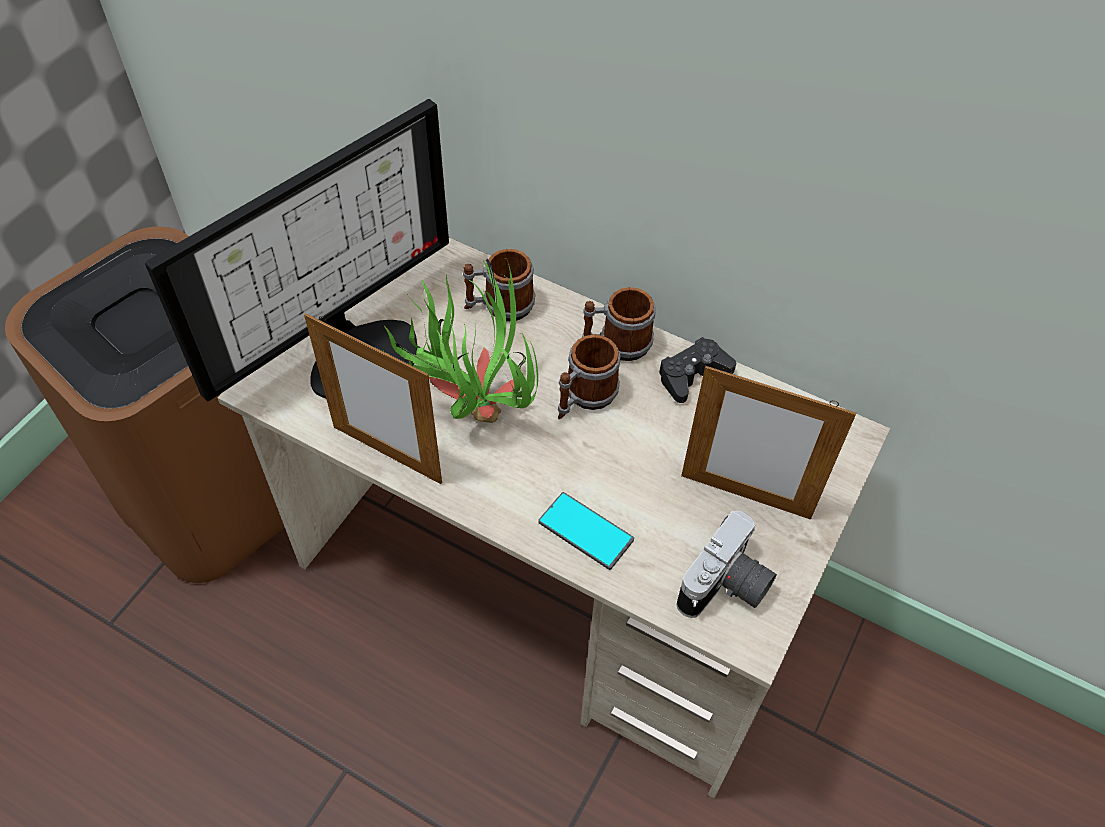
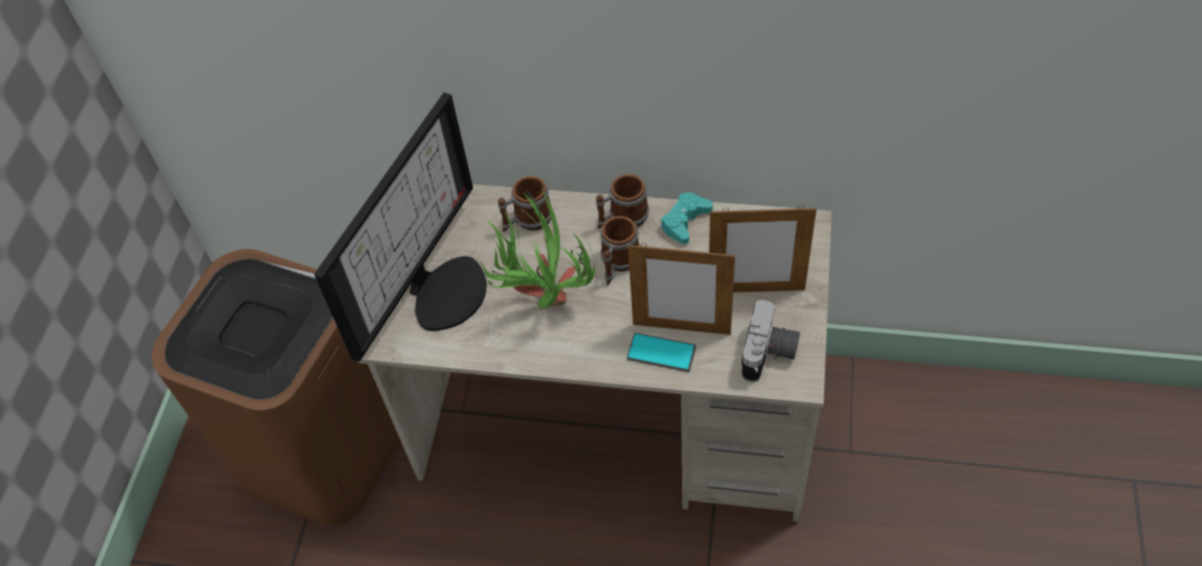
camera: 15 degrees left, 0 degrees up
(387, 454) = (500, 352): picture frame -> picture frame (681, 328)
(692, 375) = (685, 221): black game controller -> turquoise game controller

